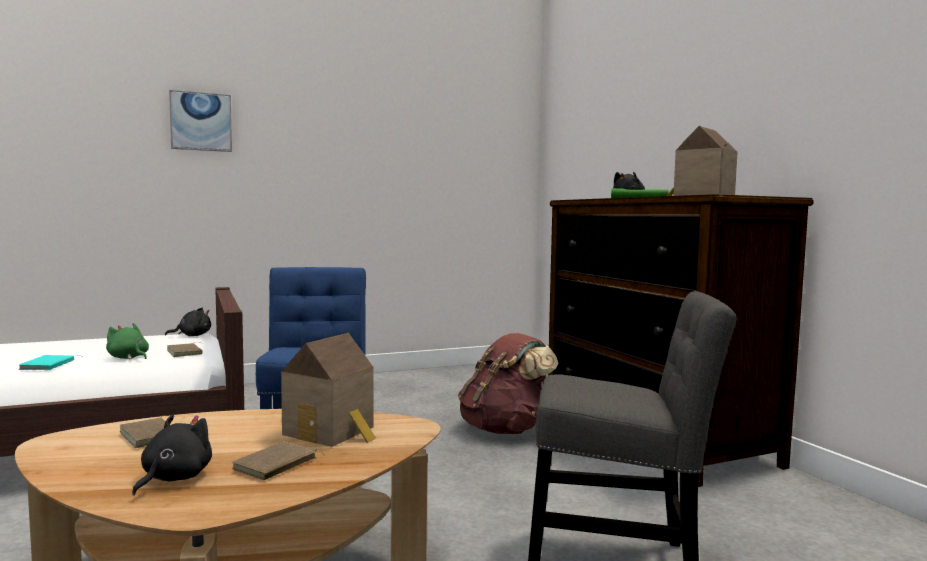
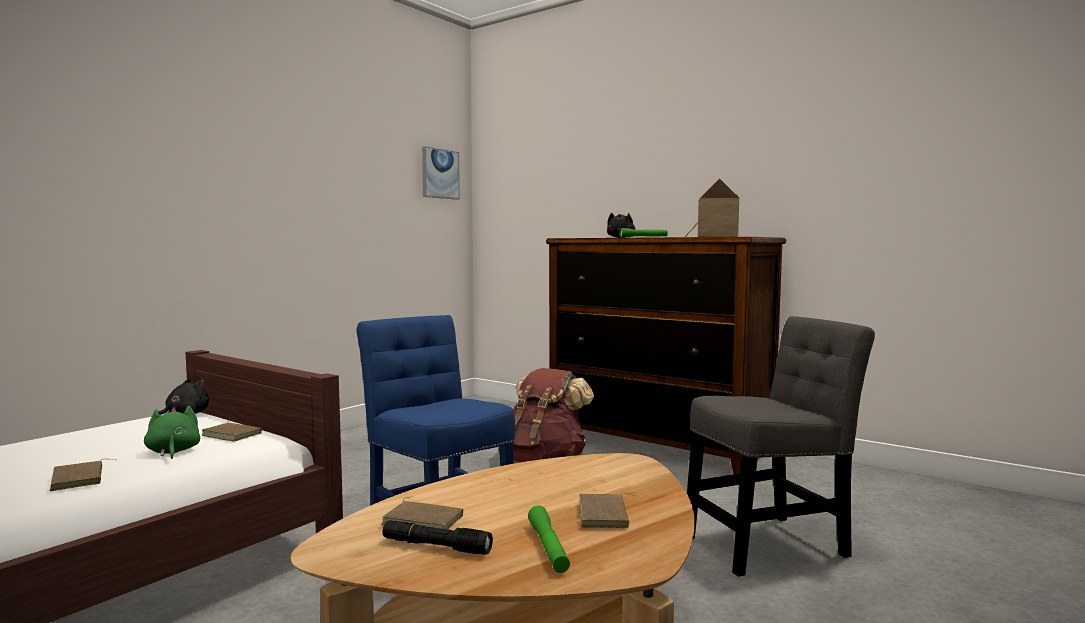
camera: 30 degrees left, 0 degrees up
(49, 365) = (80, 479): turquoise book -> brown book
(112, 456) = (436, 546): none -> black flashlight
(128, 358) = (173, 452): green plush toy -> green plush toy turned 60 degrees clockwise
(173, 478) = (548, 548): black plush toy -> green flashlight
(201, 121) = (125, 138): picture -> picture (440, 174)
(332, 432) = (579, 478): toy house -> none

